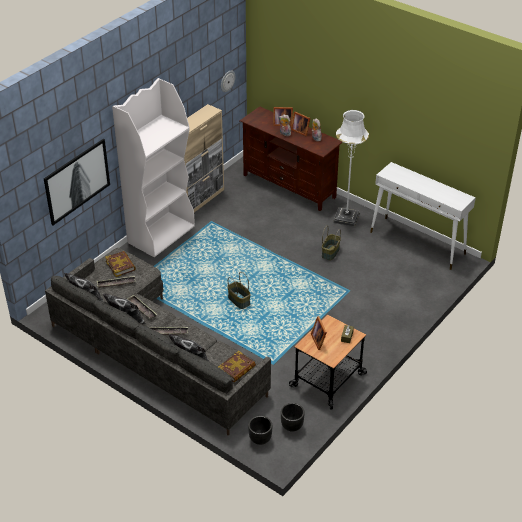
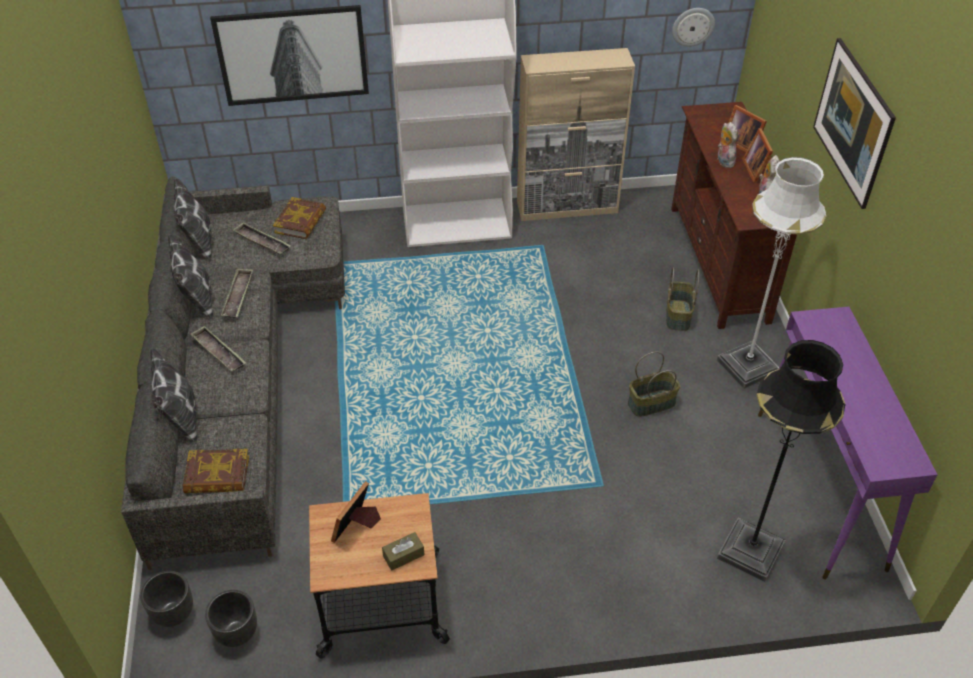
camera: 45 degrees right, 5 degrees up
(239, 301) = (428, 382): basket -> basket (678, 316)
(354, 98) = (846, 144): none -> picture
(417, 243) = (819, 489): white console table -> purple console table
(420, 277) = (750, 551): none -> black floor lamp

